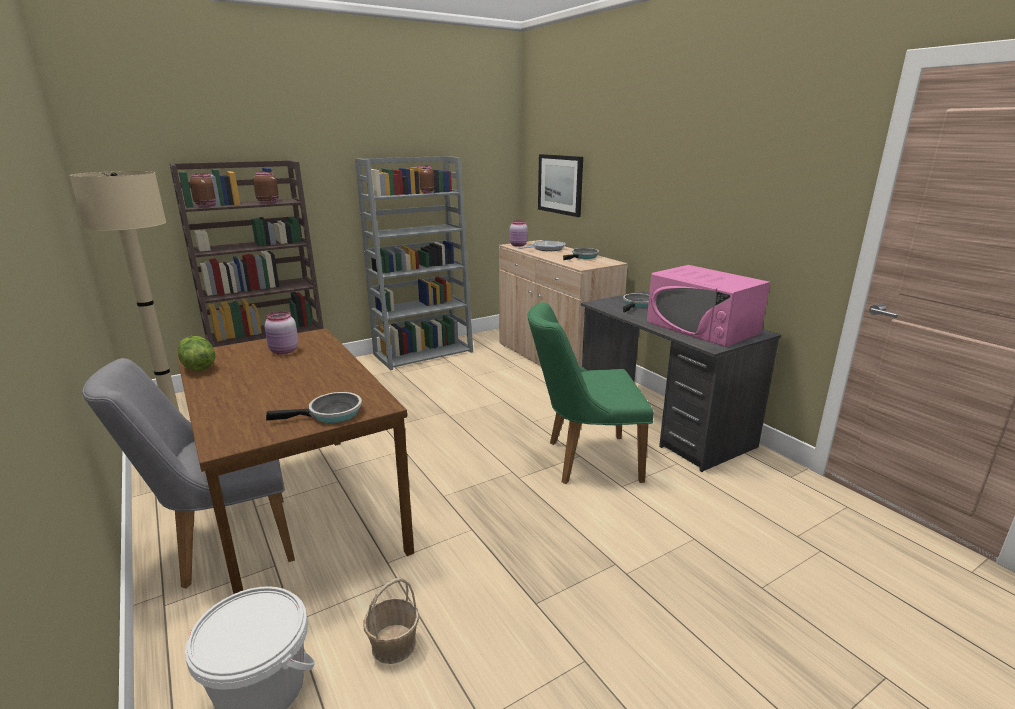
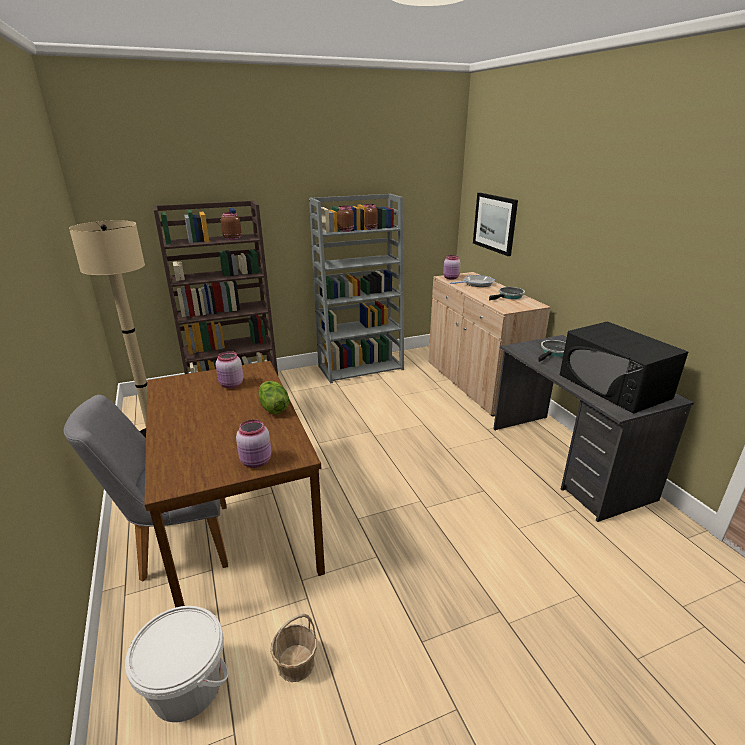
camera: 10 degrees right, 5 degrees up
(197, 367) = (161, 397): lettuce -> lettuce (273, 408)
(207, 205) = (182, 242): brown jar -> brown jar (345, 230)
(331, 414) = (256, 461): frying pan -> pink jar
(583, 460) = (487, 495): green chair -> none
(702, 327) = (614, 386): pink microwave -> black microwave

